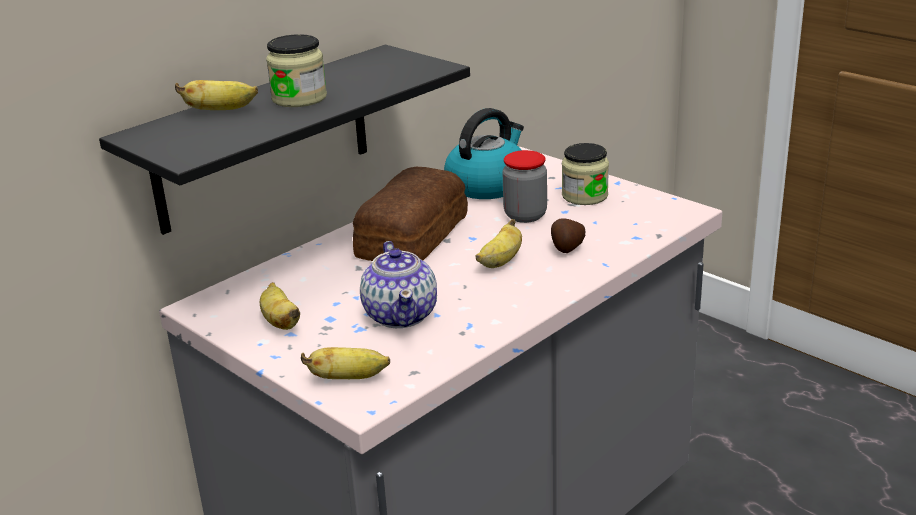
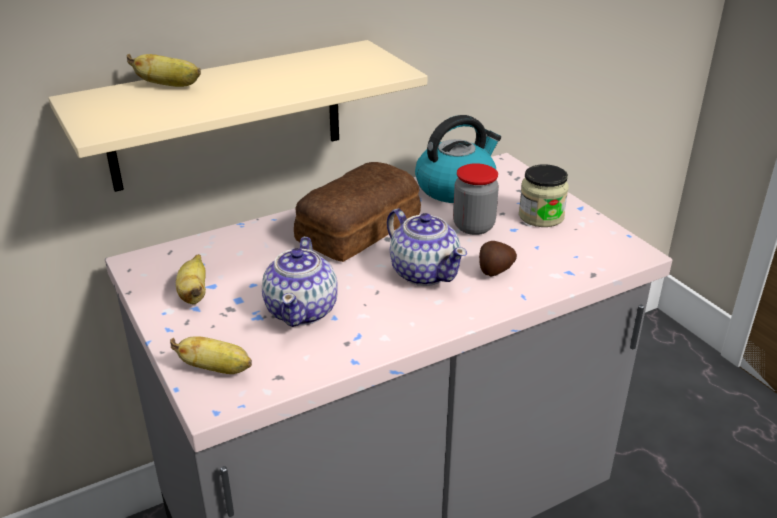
camera: 15 degrees right, 5 degrees up
(263, 139) = (227, 116): black shelf -> beige shelf
(299, 98) = (246, 84): jar -> none
(500, 262) = (424, 272): banana -> teapot

